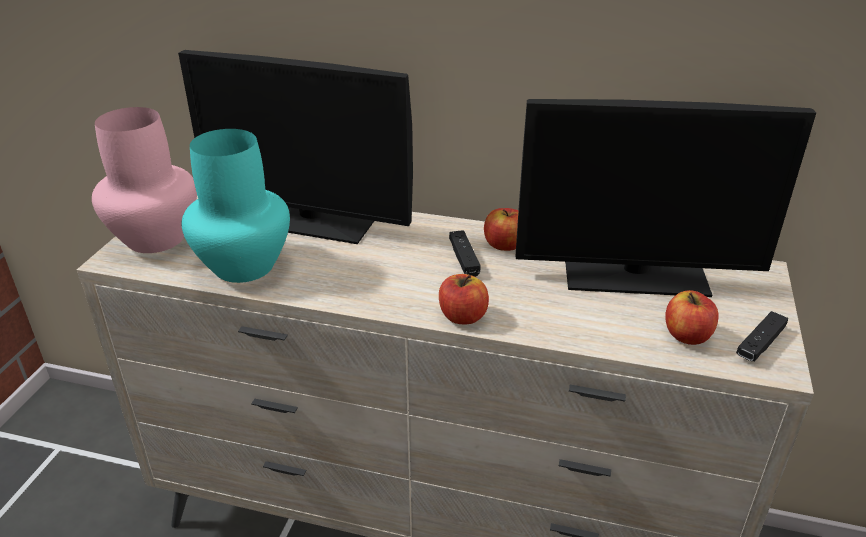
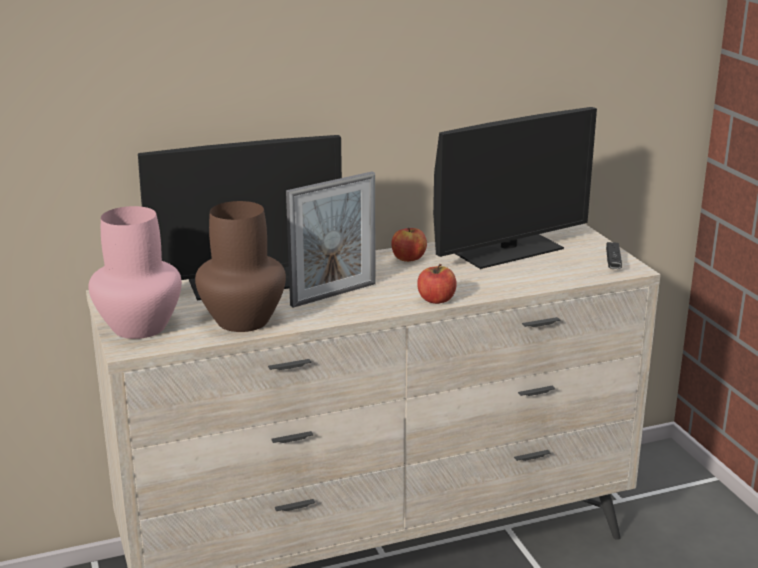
camera: 35 degrees left, 10 degrees down
(246, 265) = (244, 320): turquoise vase -> brown vase
(367, 266) = (333, 294): none -> picture frame
(464, 259) = (393, 273): black game controller -> none
(687, 335) = (572, 269): apple -> none

